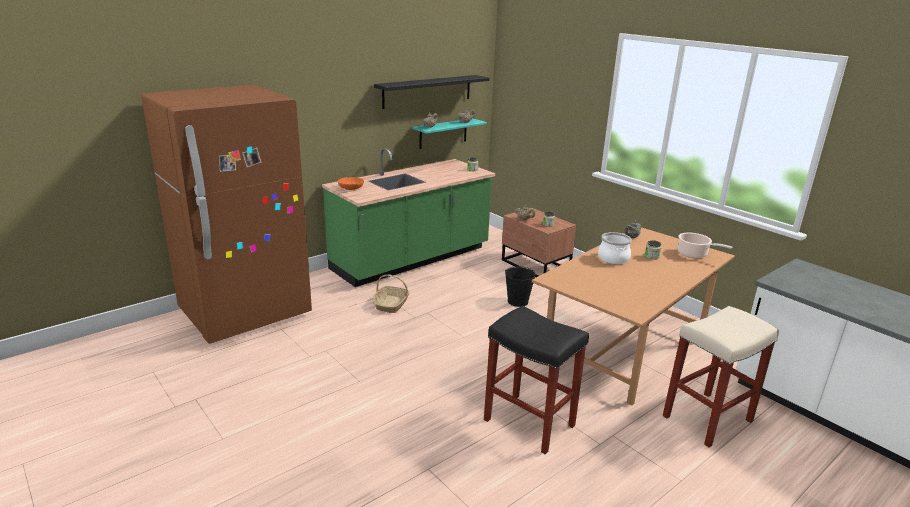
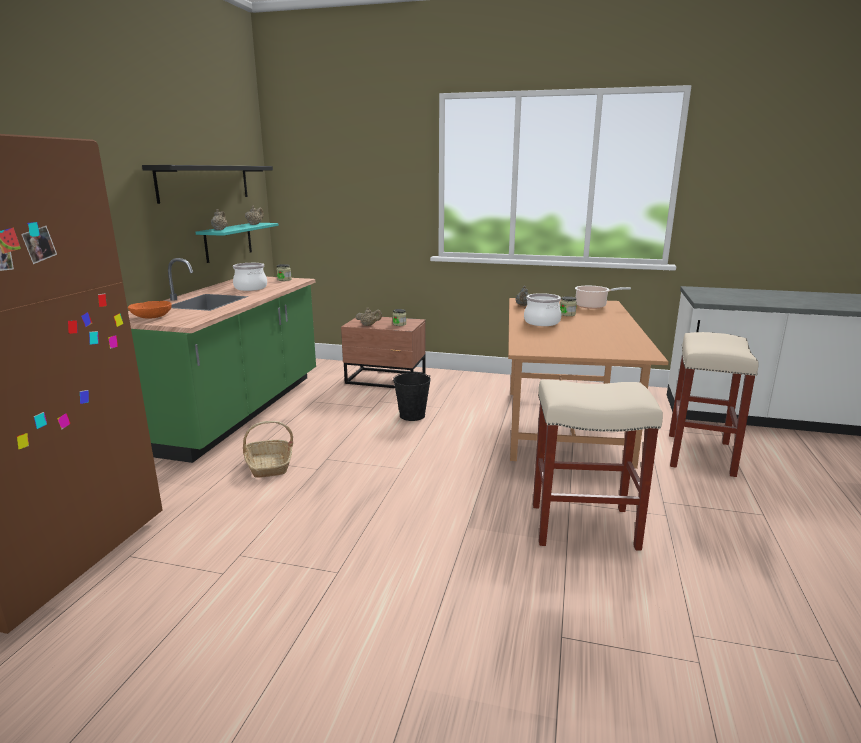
camera: 35 degrees left, 5 degrees down
(439, 174) = (251, 288): none -> cooking pot
(528, 422) = (582, 526): black stool -> beige stool

